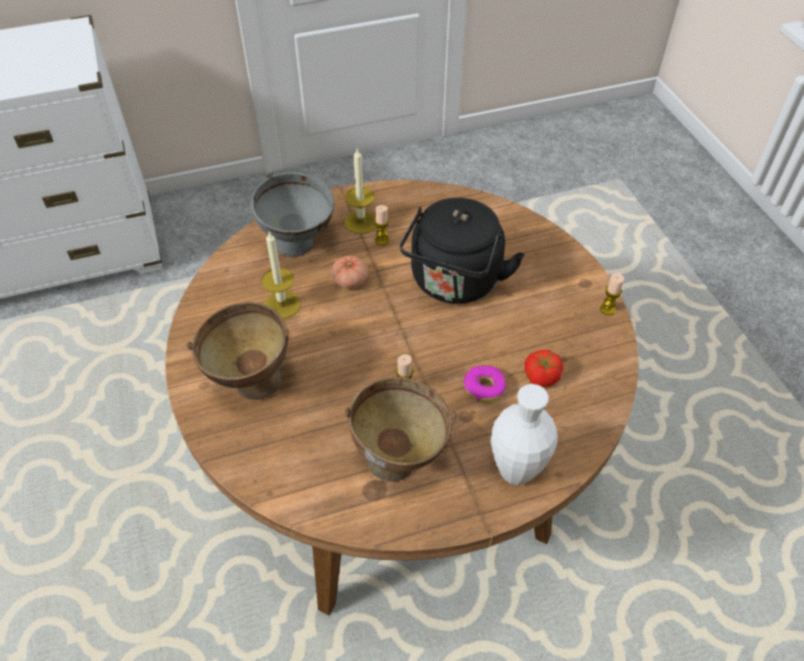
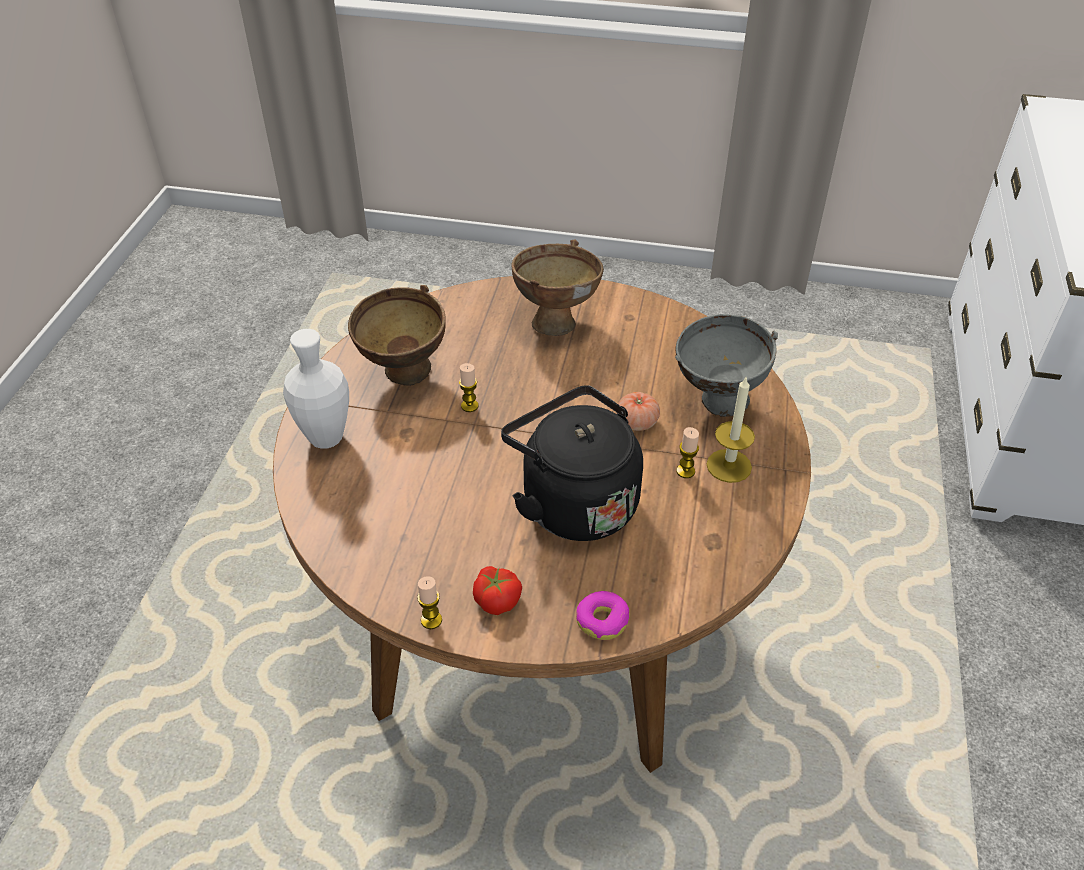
camera: 120 degrees right, 5 degrees down
(282, 304) = (637, 365): candle -> none
(484, 388) = (424, 459): donut -> donut (602, 620)
(541, 376) = (399, 508): tomato -> tomato (497, 599)

